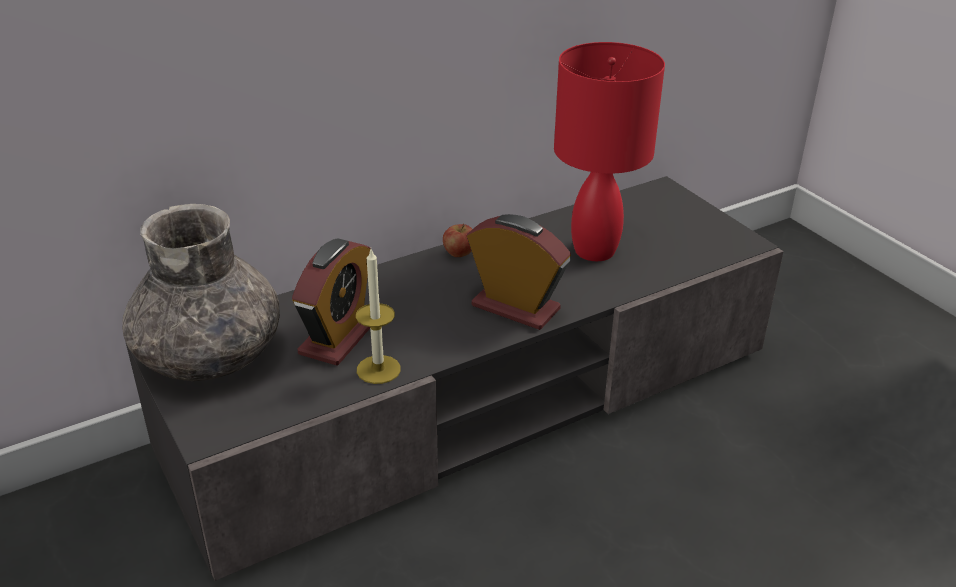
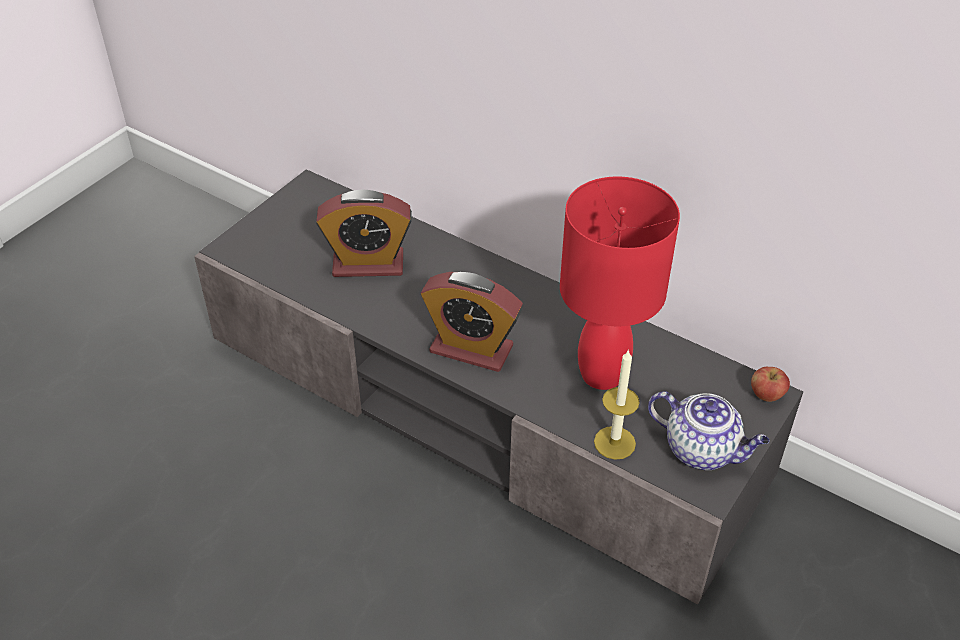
camera: 65 degrees right, 10 degrees up
(211, 355) = (311, 212): grey vase -> none
(378, 369) = (341, 299): candle -> candle (614, 442)
(459, 253) = (530, 288): apple -> apple (766, 395)
(515, 307) = (471, 349): alarm clock -> alarm clock turned 105 degrees clockwise
(705, 233) = (702, 450): none -> teapot

